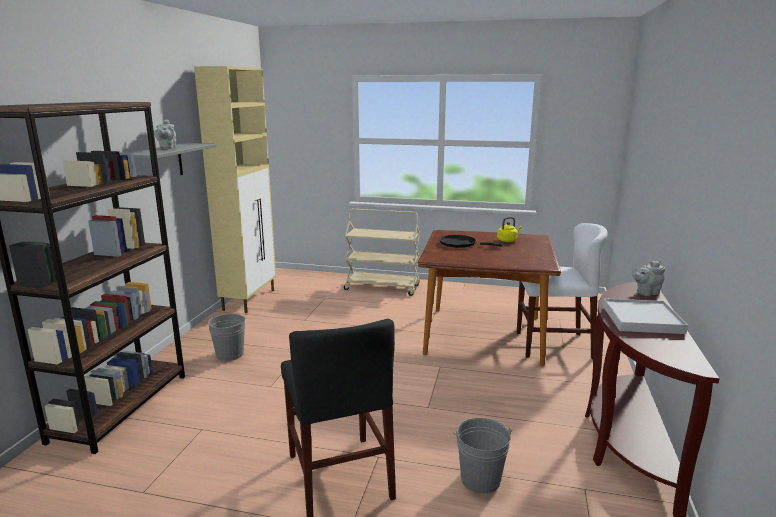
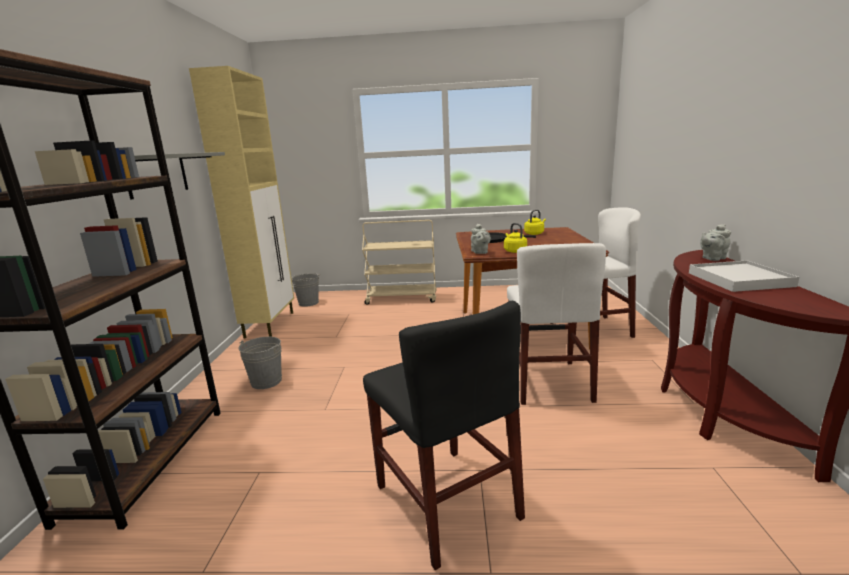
camera: 10 degrees left, 0 degrees up
(167, 148) = (169, 153): grey teapot -> grey teapot (480, 252)
(469, 260) = (514, 251): none -> yellow kettle
(480, 391) = (548, 381): none -> white chair
(480, 479) = (603, 476): grey bucket -> grey bucket (308, 303)

